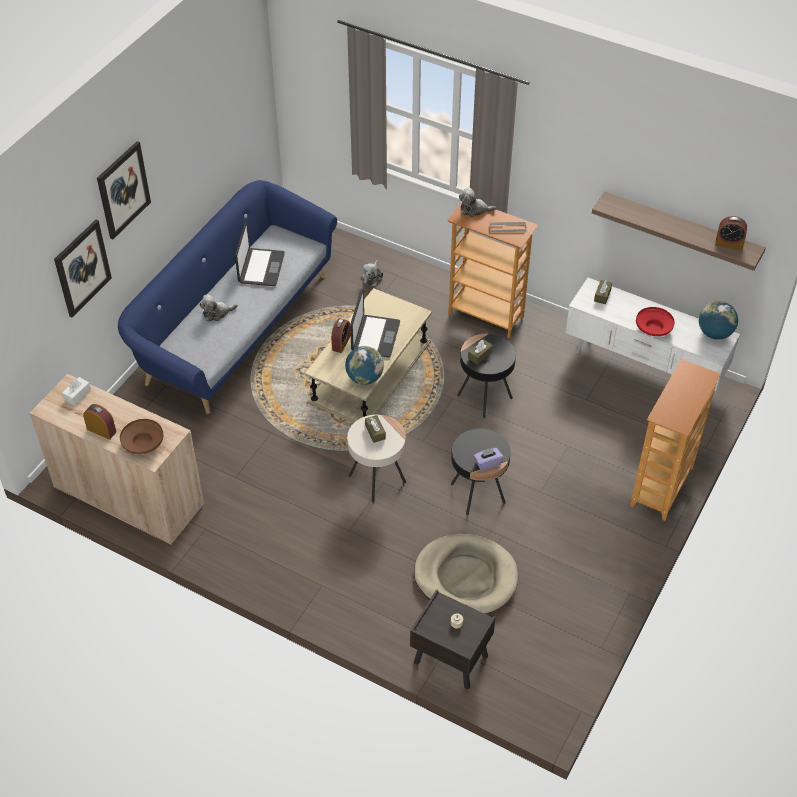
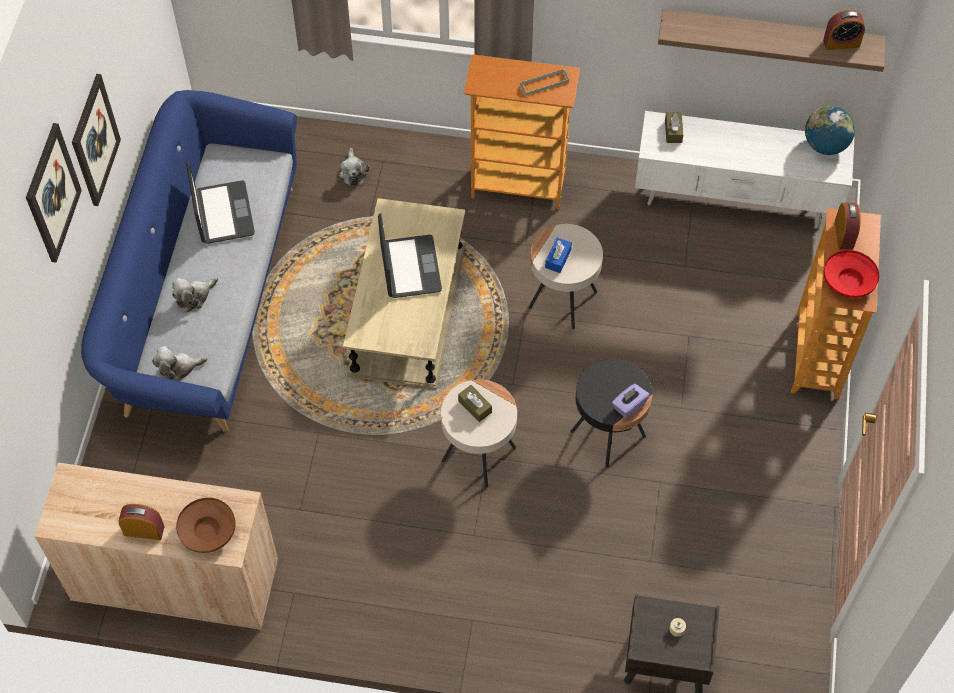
camera: 20 degrees left, 10 degrees up
(77, 394) = (87, 488): white tissue box -> none
(82, 268) = (33, 318): picture -> picture (94, 140)
(341, 343) = (370, 289): alarm clock -> alarm clock (844, 234)
(364, 378) = (421, 330): globe -> none
(466, 577) = (639, 550): beige dog bed -> none
(474, 210) = (491, 68): plush toy -> plush toy (178, 368)
(480, 355) = (558, 259): brown tissue box -> blue tissue box
(484, 397) = (562, 300): black side table -> beige side table
(653, 328) = (752, 160): red bowl -> red bowl (848, 282)

